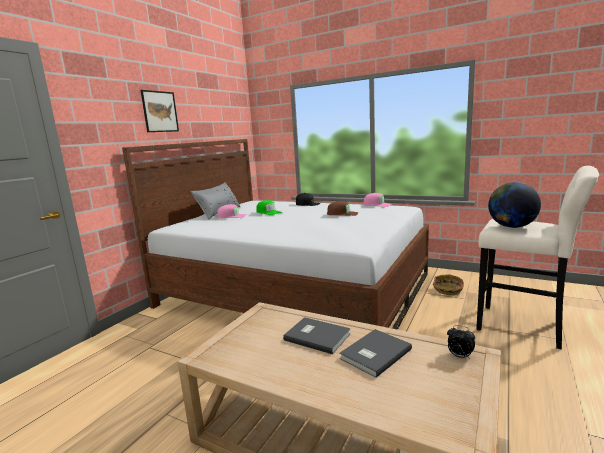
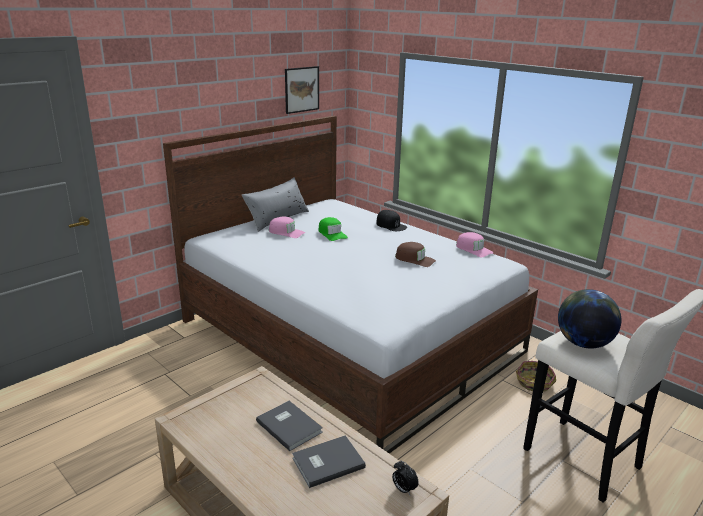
camera: 15 degrees right, 10 degrees up
(160, 111) = (215, 93): picture -> picture (301, 89)

